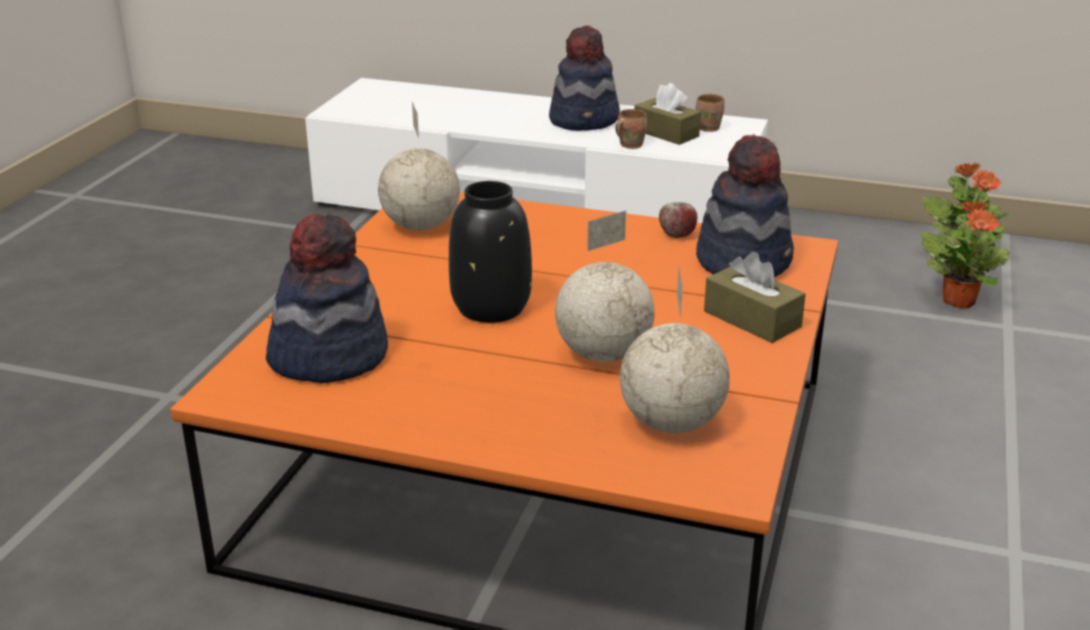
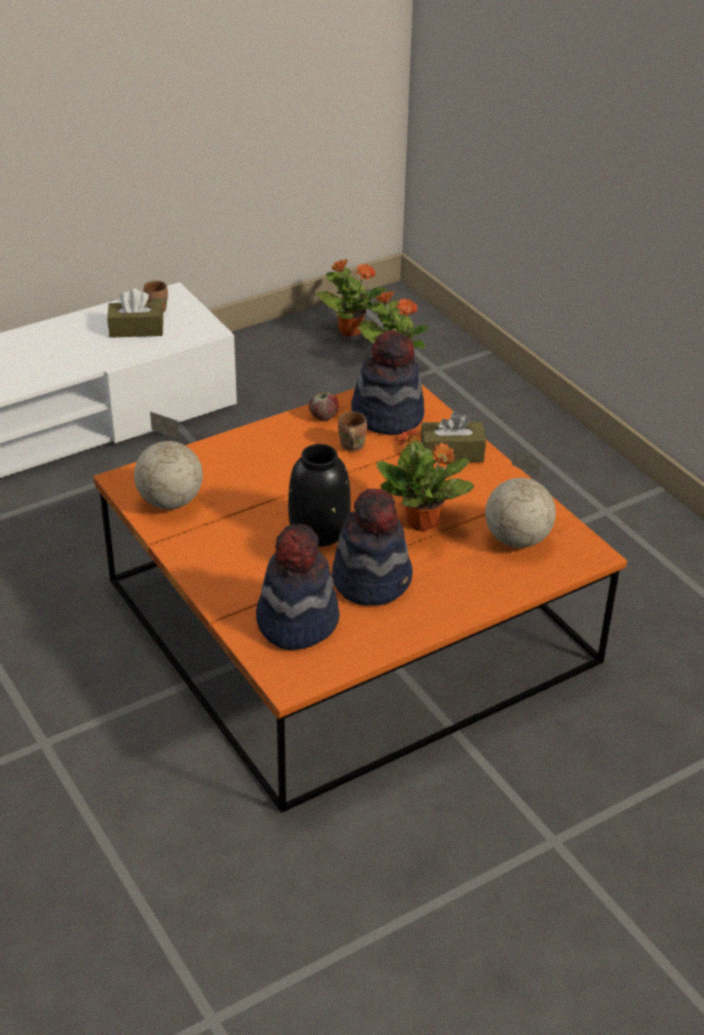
camera: 50 degrees left, 10 degrees up
(585, 120) = (61, 345): hat -> hat (372, 579)
(602, 354) = (423, 522): globe -> potted plant
(629, 145) = (130, 353): brown mug -> brown mug (350, 447)

